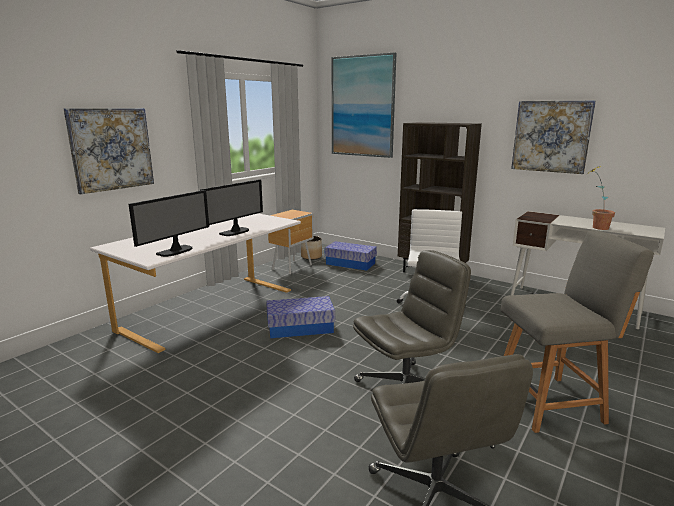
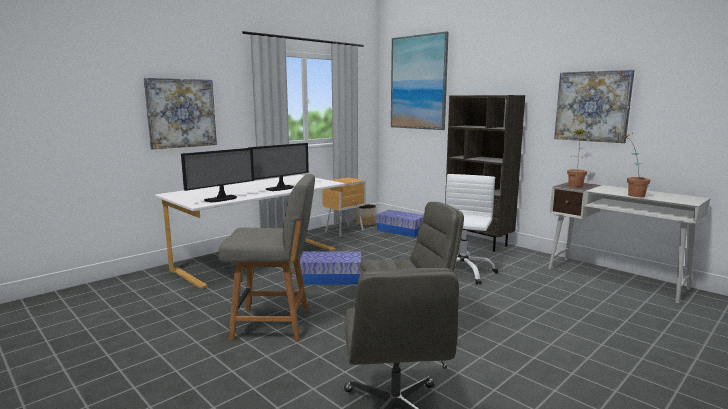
camera: 10 degrees right, 5 degrees down
(536, 216) = (575, 185): none -> potted plant
(551, 403) = (548, 356): grey chair -> grey chair (274, 324)

